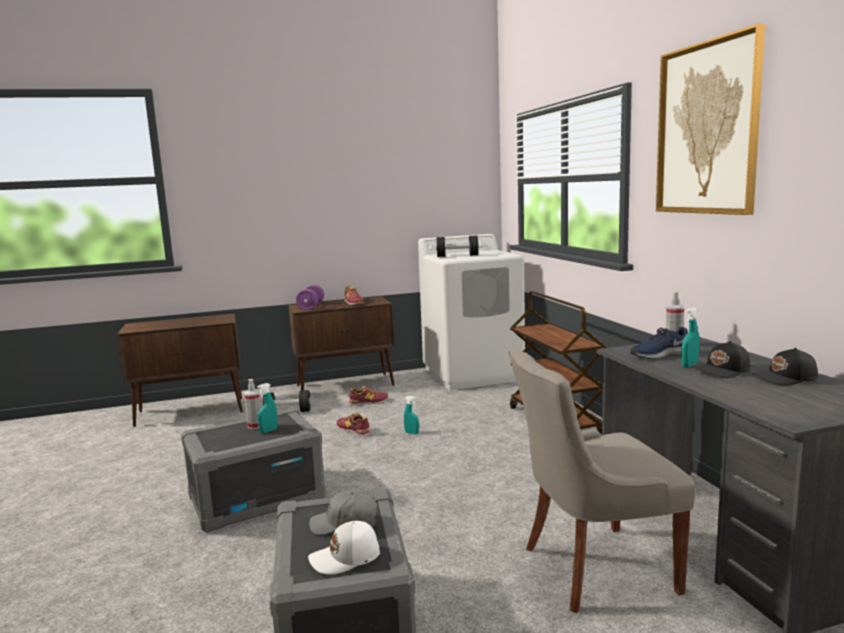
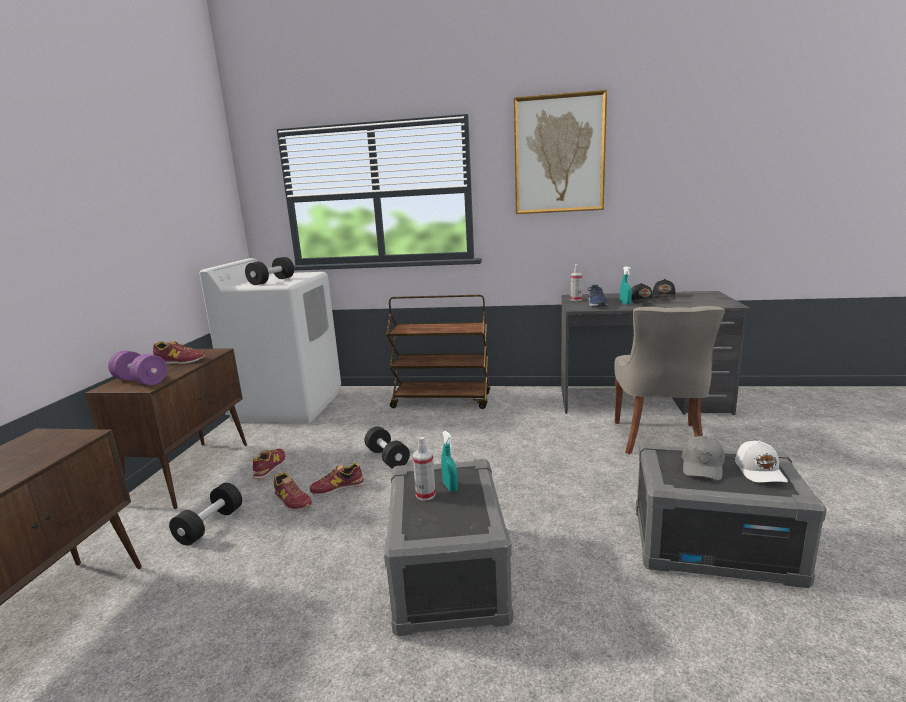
camera: 65 degrees left, 5 degrees up
(328, 423) = (292, 500): none -> shoe
(411, 433) = (387, 458): turquoise spray bottle -> black dumbbell

